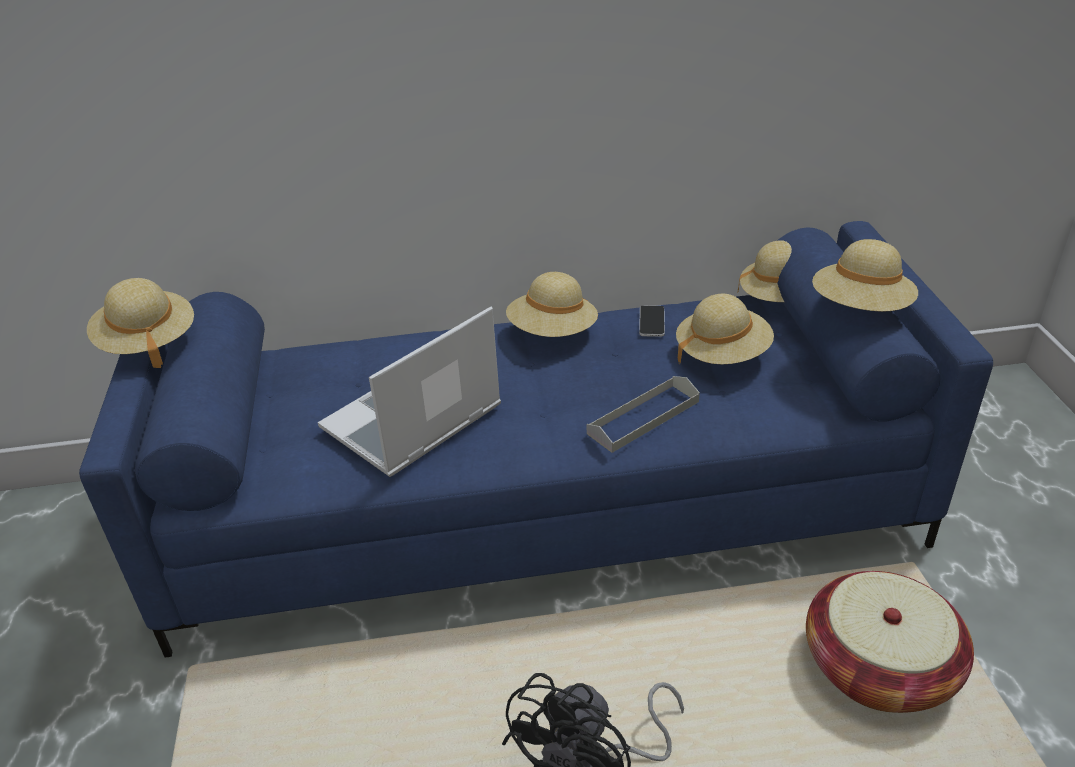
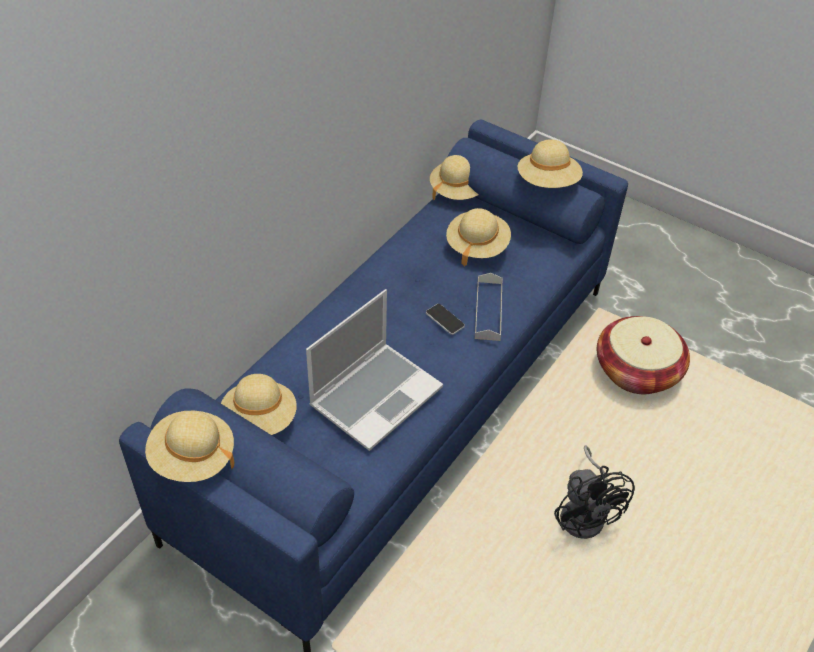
camera: 50 degrees left, 10 degrees up
(411, 421) = (376, 395): laptop -> laptop turned 135 degrees counterclockwise
(552, 332) = (371, 287): beige hat -> beige hat (260, 420)
(652, 322) = (416, 247): phone -> phone (445, 319)

